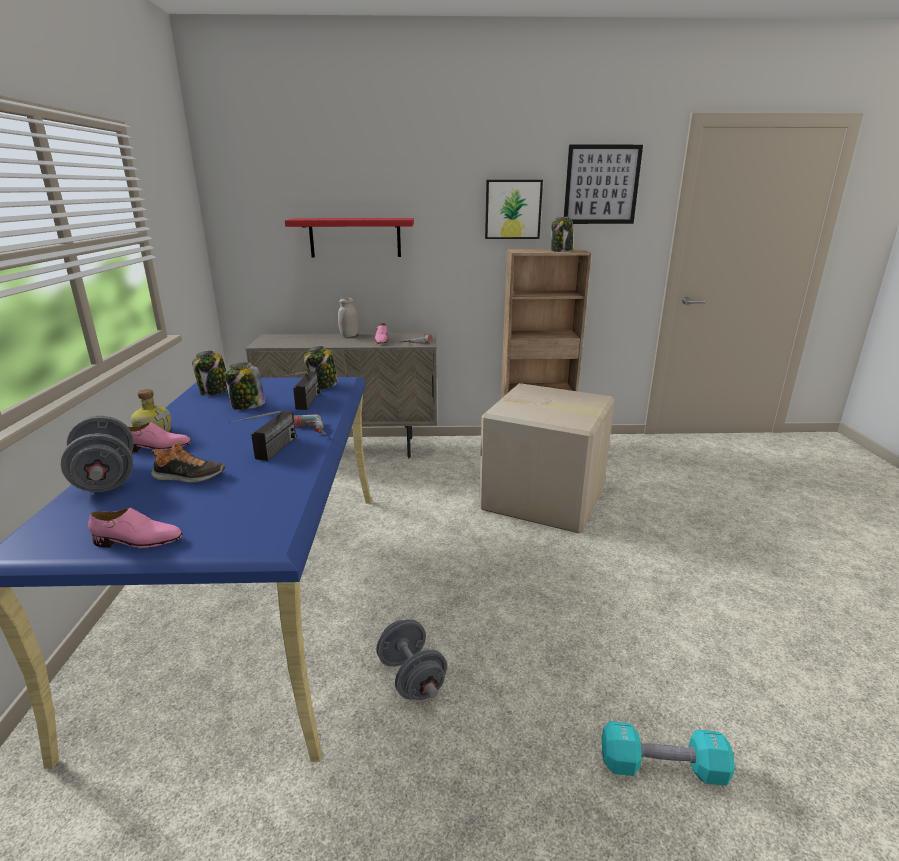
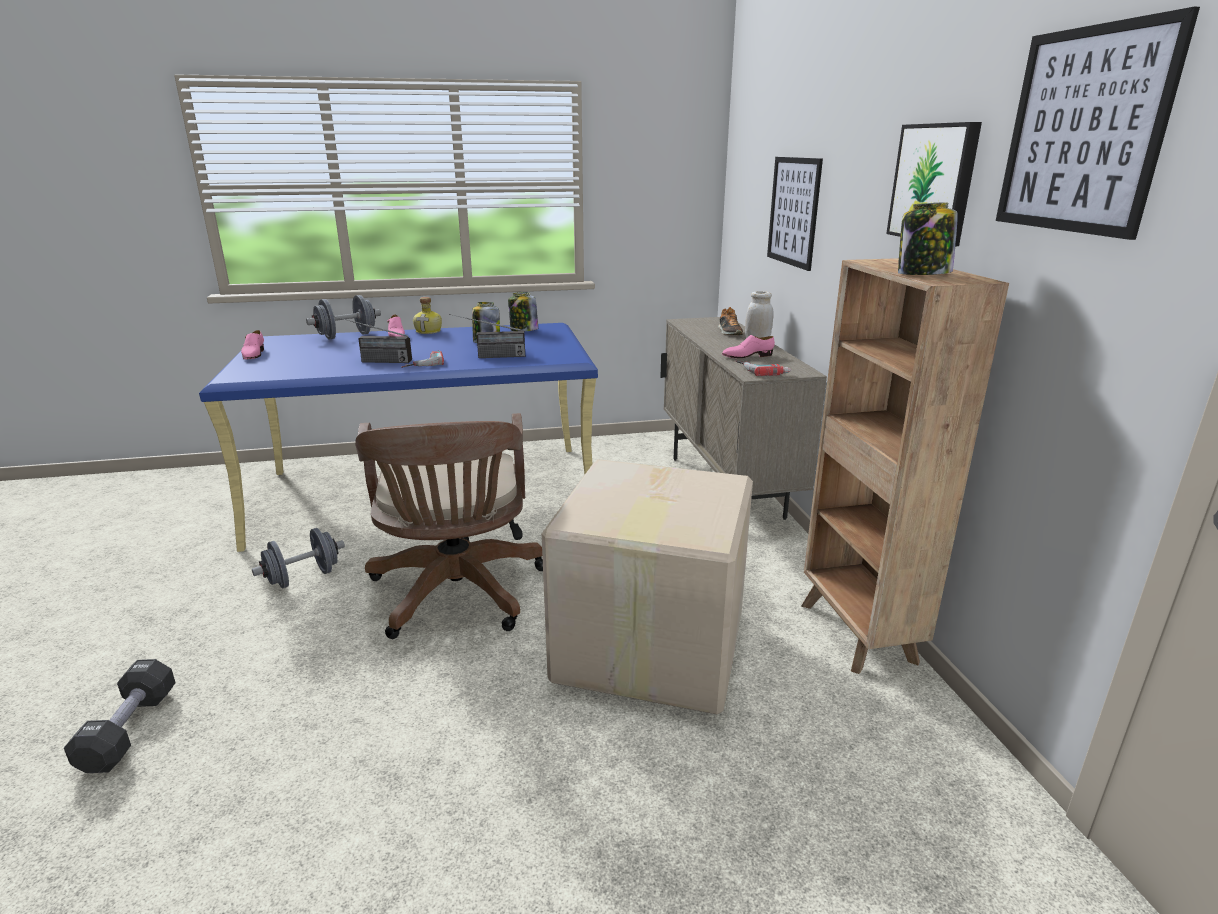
camera: 80 degrees right, 0 degrees up
(188, 477) = (341, 350): shoe -> shoe (729, 332)
(322, 386) = (548, 355): jar -> none
(355, 237) = (793, 211): red shelf -> picture
(471, 571) = (457, 596): none -> brown office chair
(662, 767) = (129, 730): turquoise dumbbell -> black dumbbell

